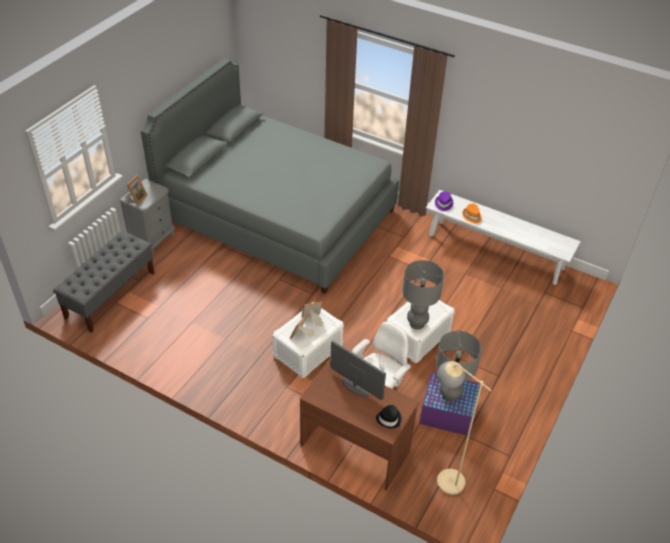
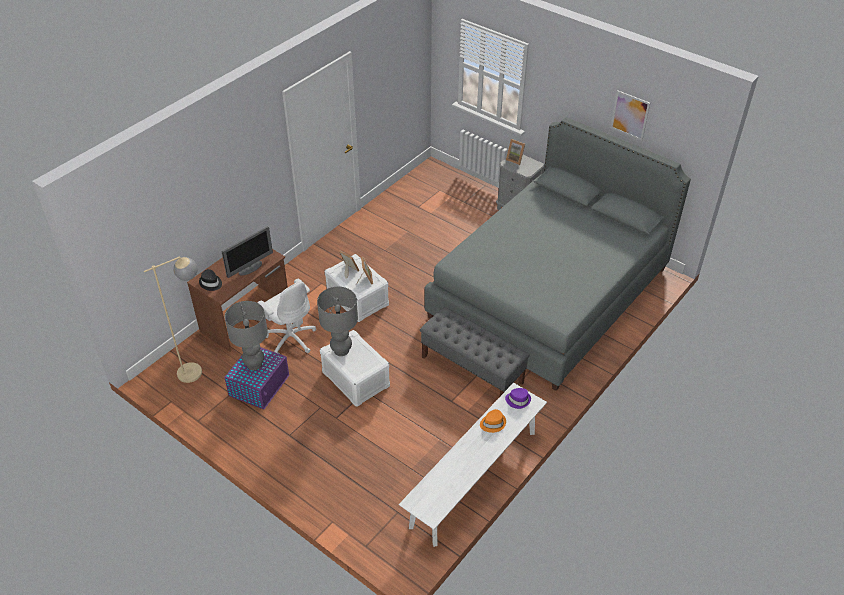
camera: 100 degrees right, 0 degrees up
(110, 295) = (448, 187): grey bench -> grey bench (472, 370)
(184, 59) = (630, 115): none -> picture

